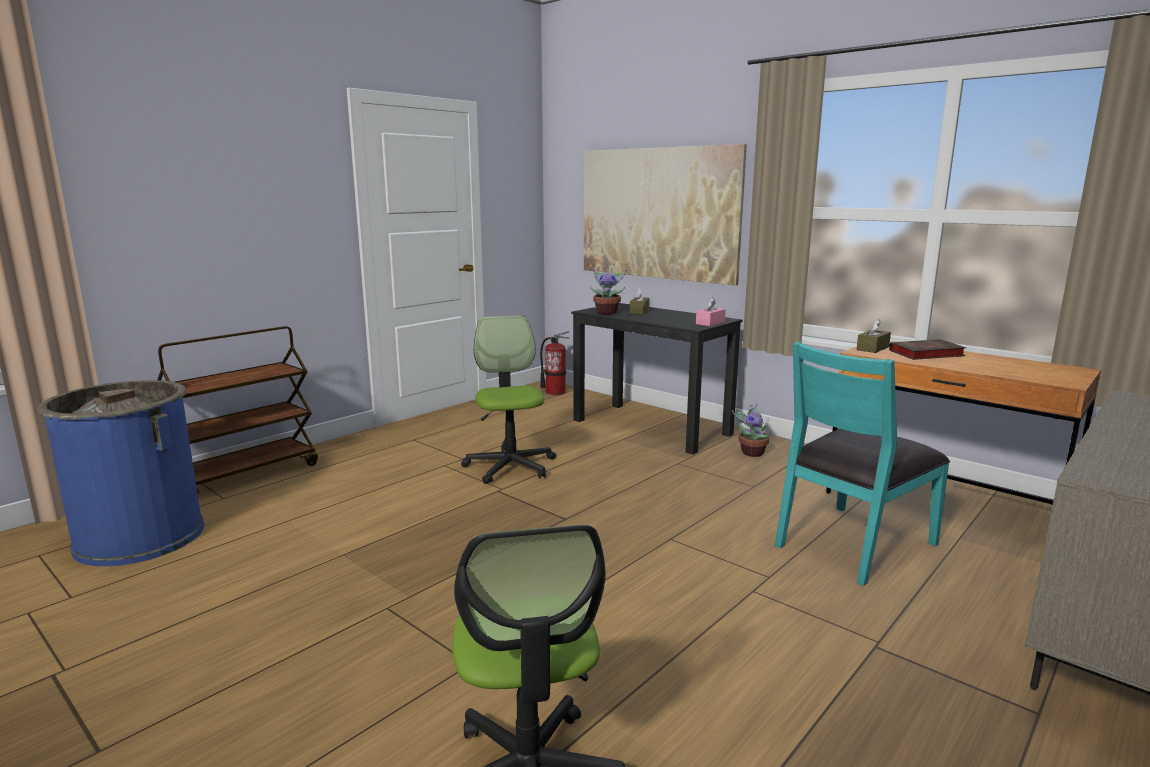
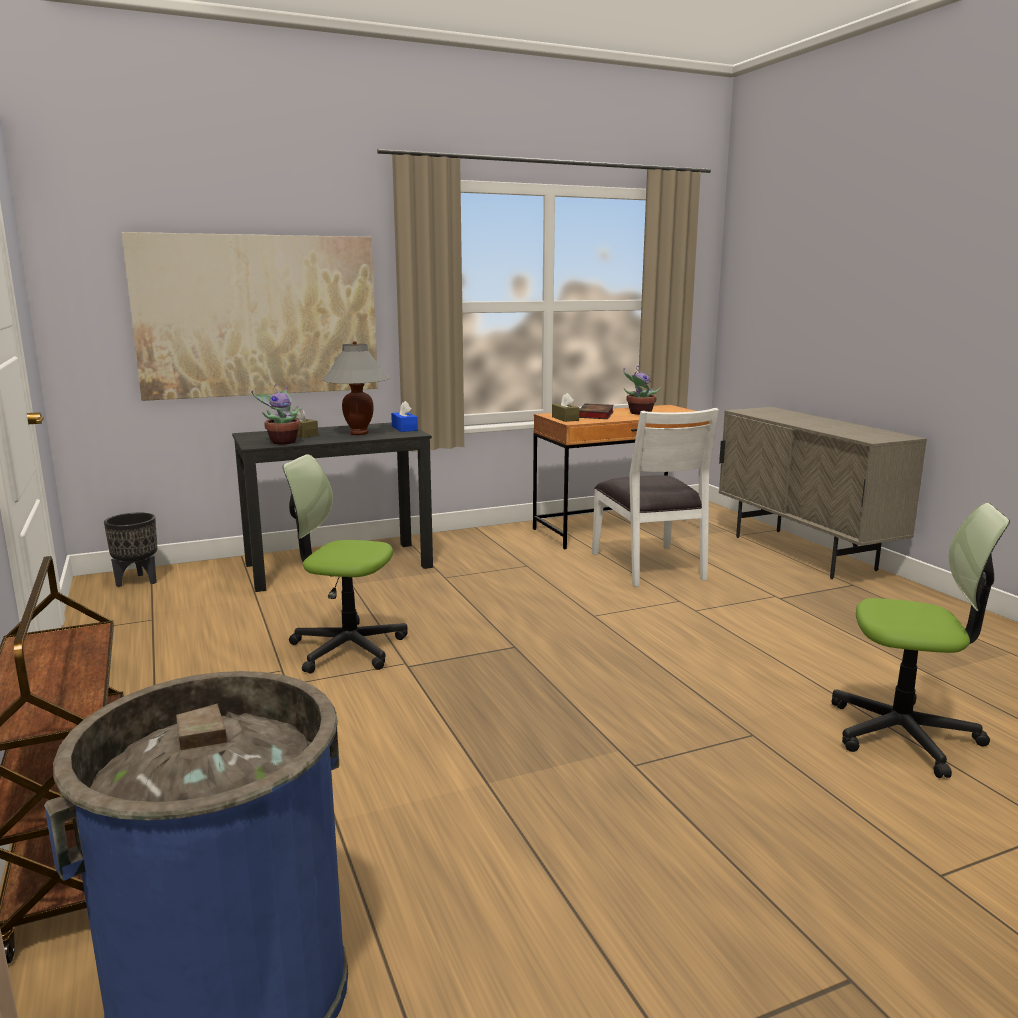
camera: 65 degrees left, 0 degrees up
(555, 392) = (138, 581): fire extinguisher -> black planter
(667, 318) = (359, 433): none -> grey table lamp
(710, 323) = (404, 428): pink tissue box -> blue tissue box
(751, 452) = (458, 548): potted plant -> potted plant (639, 413)
(852, 544) = (650, 566): turquoise chair -> white chair

